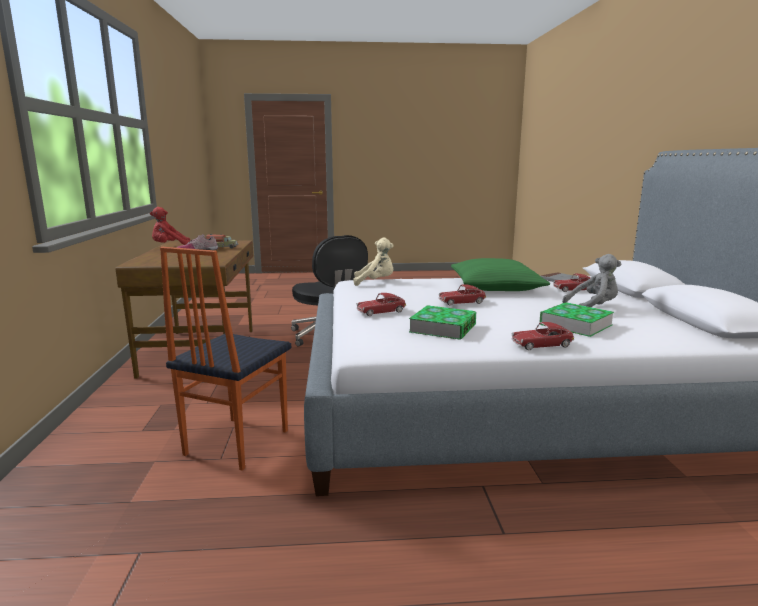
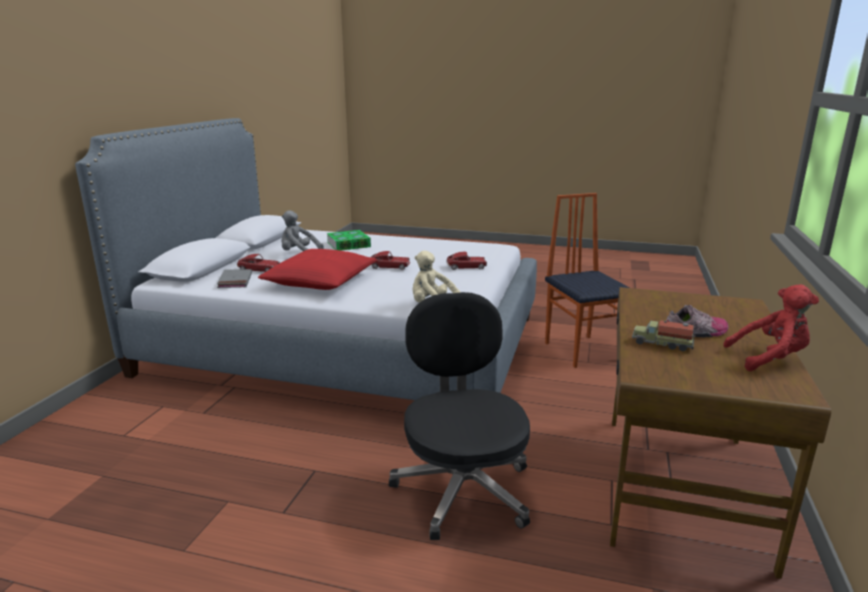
camera: 160 degrees left, 5 degrees up
(235, 442) = (582, 350): chair -> chair turned 60 degrees counterclockwise
(443, 328) = (437, 251): book -> none
(495, 286) = (320, 281): green pillow -> red pillow
(541, 345) = (396, 238): toy car -> none

